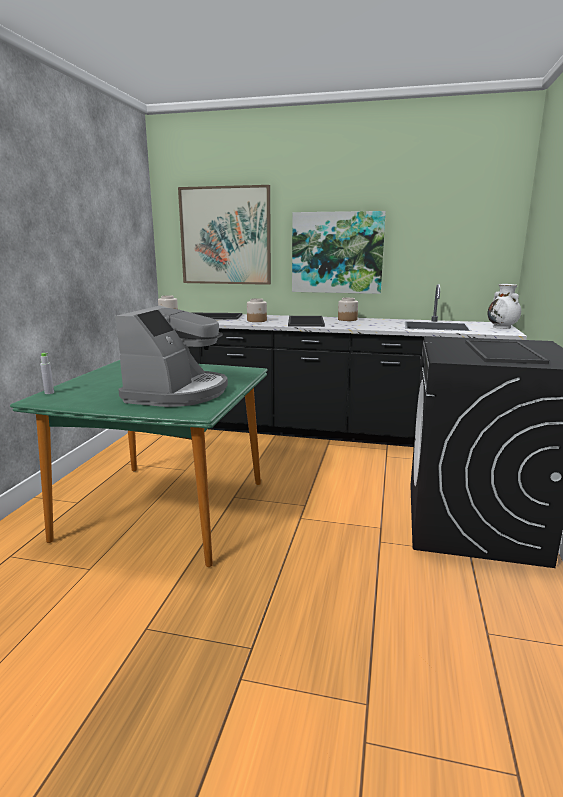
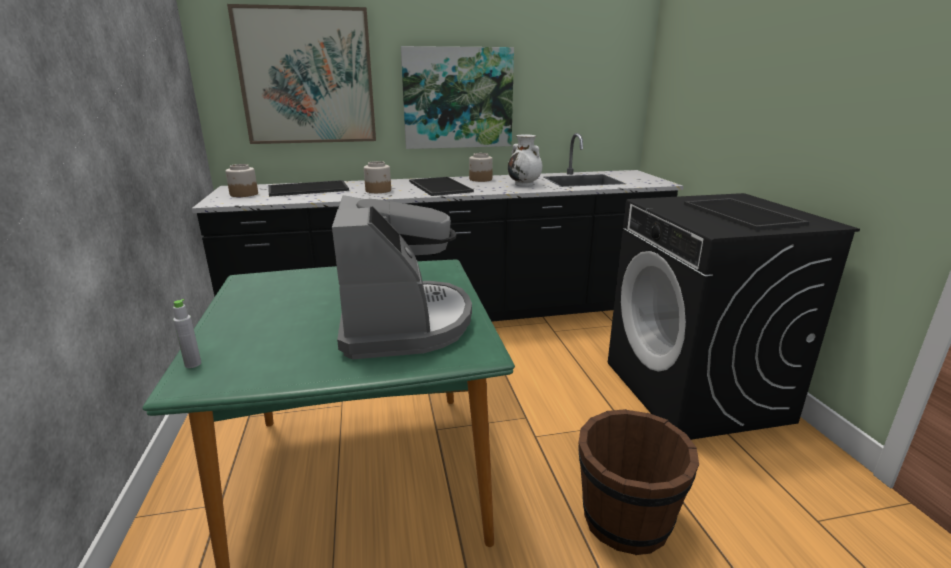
camera: 25 degrees left, 5 degrees up
(317, 582) = (625, 520): none -> brown bucket
(502, 327) = (644, 176): white vase -> white vase (524, 184)

